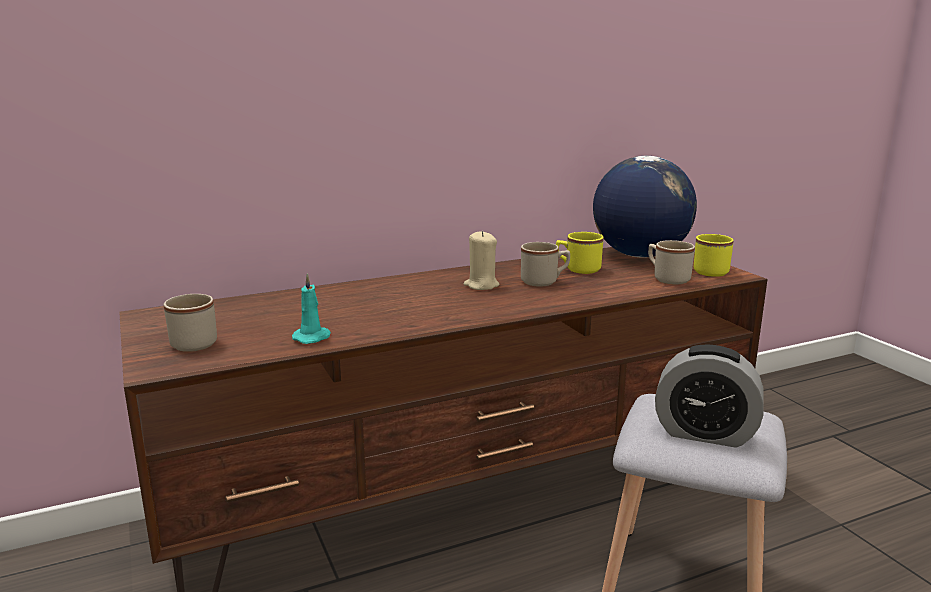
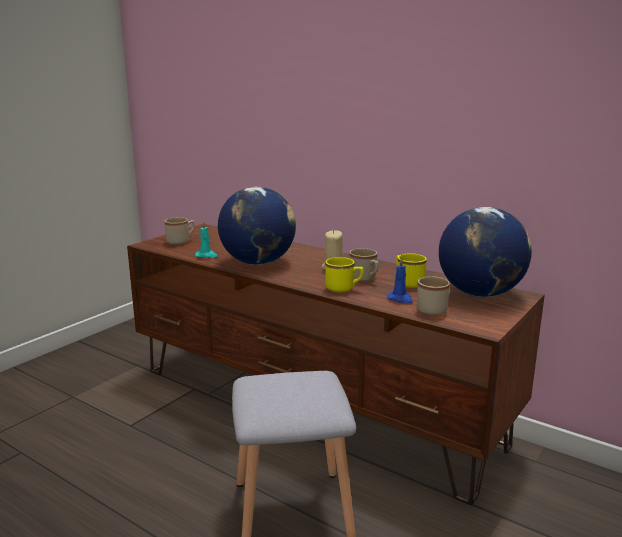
camera: 60 degrees right, 0 degrees up
(400, 314) = (258, 262): none -> globe
(627, 283) = (400, 299): none -> blue candle
(704, 433) = (274, 393): alarm clock -> none
(713, 271) = (482, 321): yellow mug -> yellow mug (344, 288)

